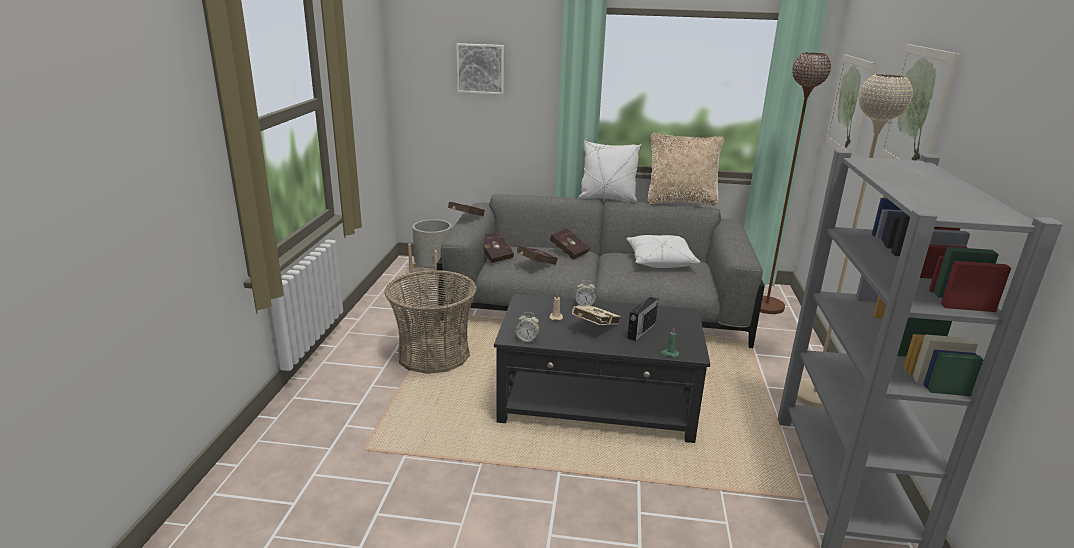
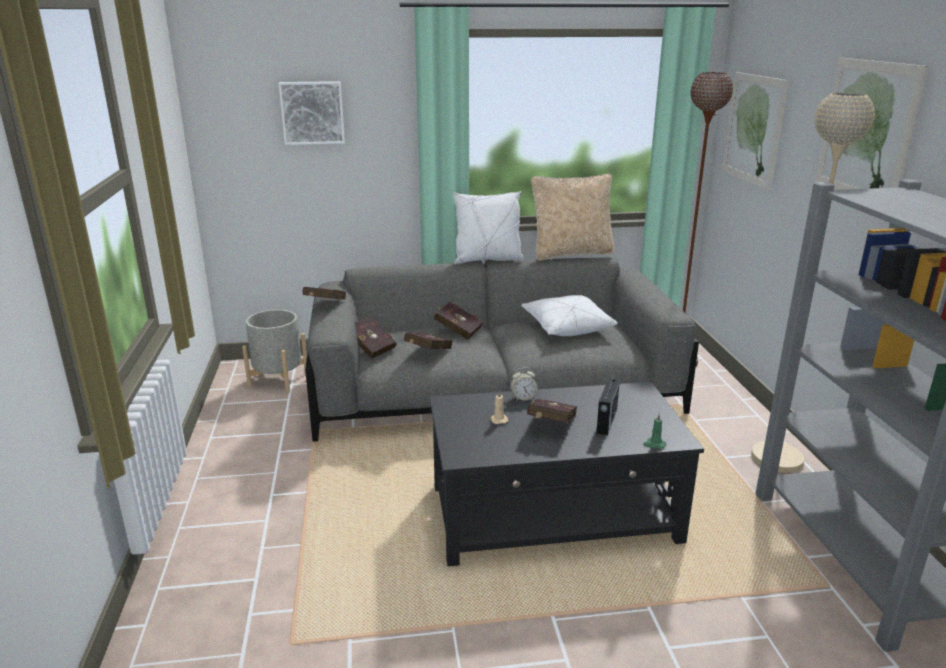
camera: 15 degrees left, 0 degrees up
(433, 355) = (326, 489): basket -> none
(527, 339) = (481, 456): alarm clock -> none
(593, 327) = (550, 426): beige book -> red book

